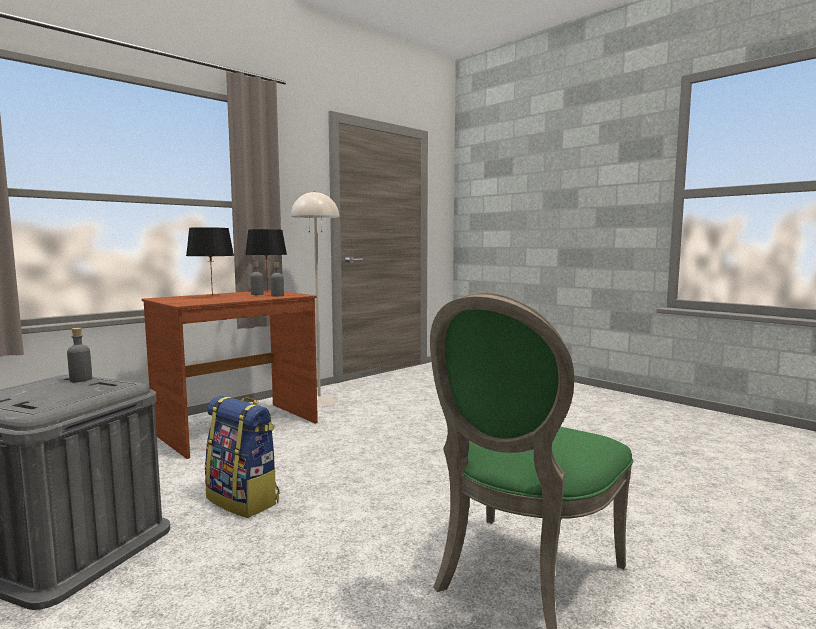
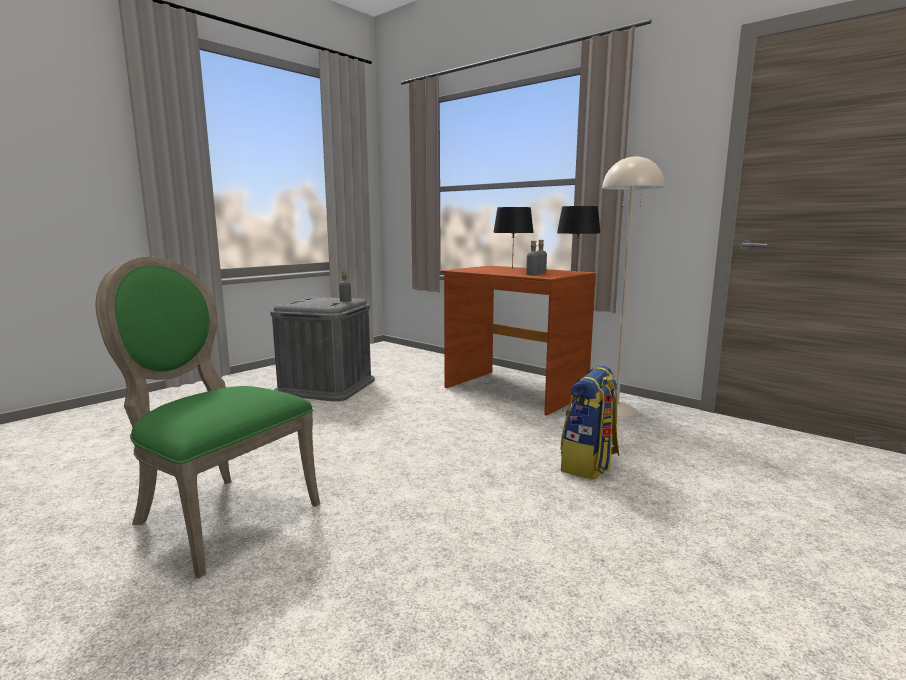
camera: 85 degrees right, 5 degrees up
(244, 500) = (375, 412): backpack -> backpack (589, 464)

